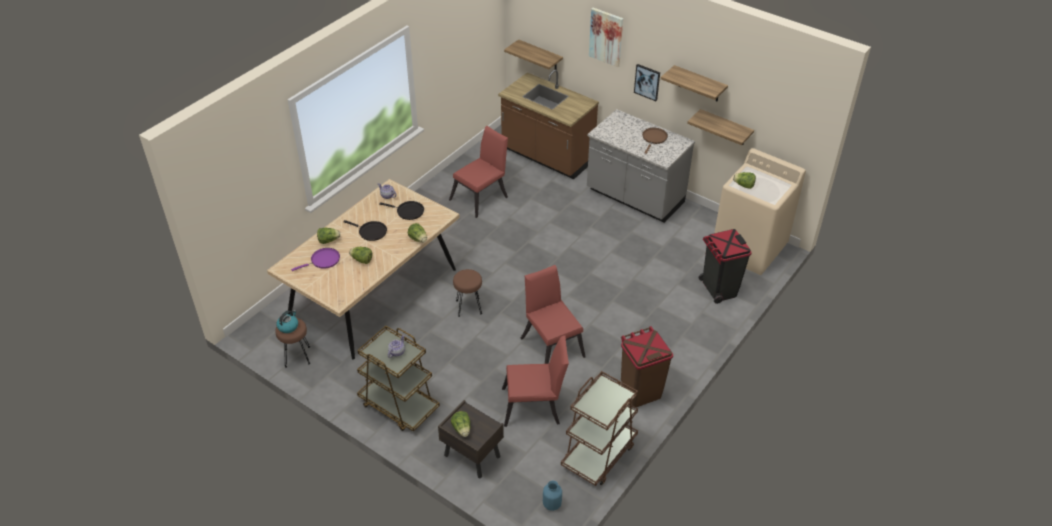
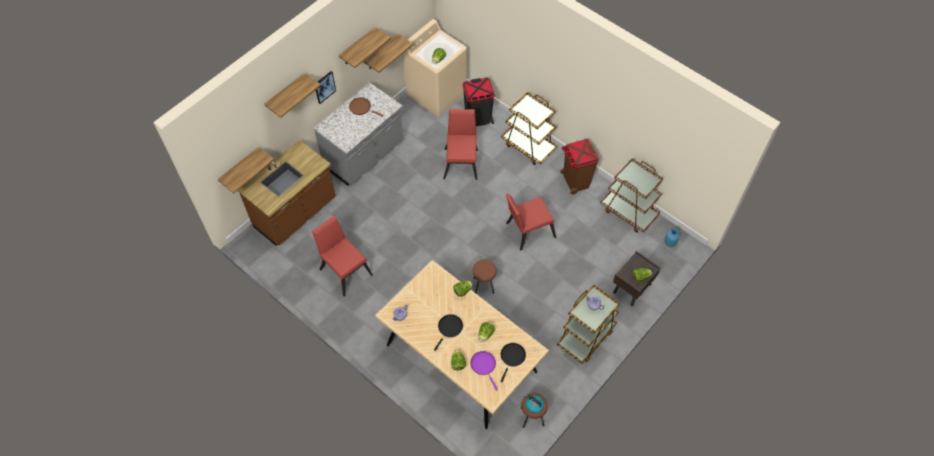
camera: 85 degrees left, 15 degrees up
(408, 211) = (424, 299): black frying pan -> black frying pan (512, 357)
(535, 406) = (587, 246): red chair -> red chair (461, 161)
(606, 37) = (286, 94): picture -> shelf
(688, 341) = (529, 146): none -> brown cart

